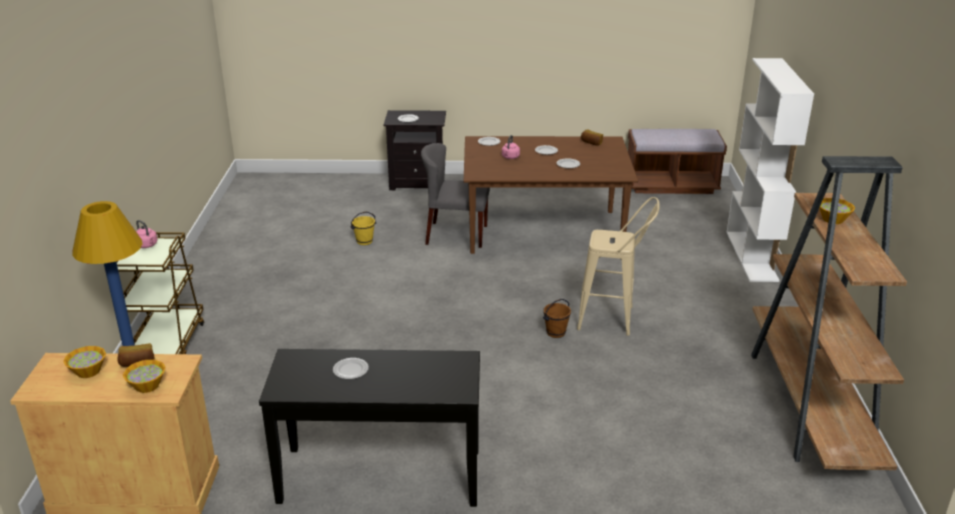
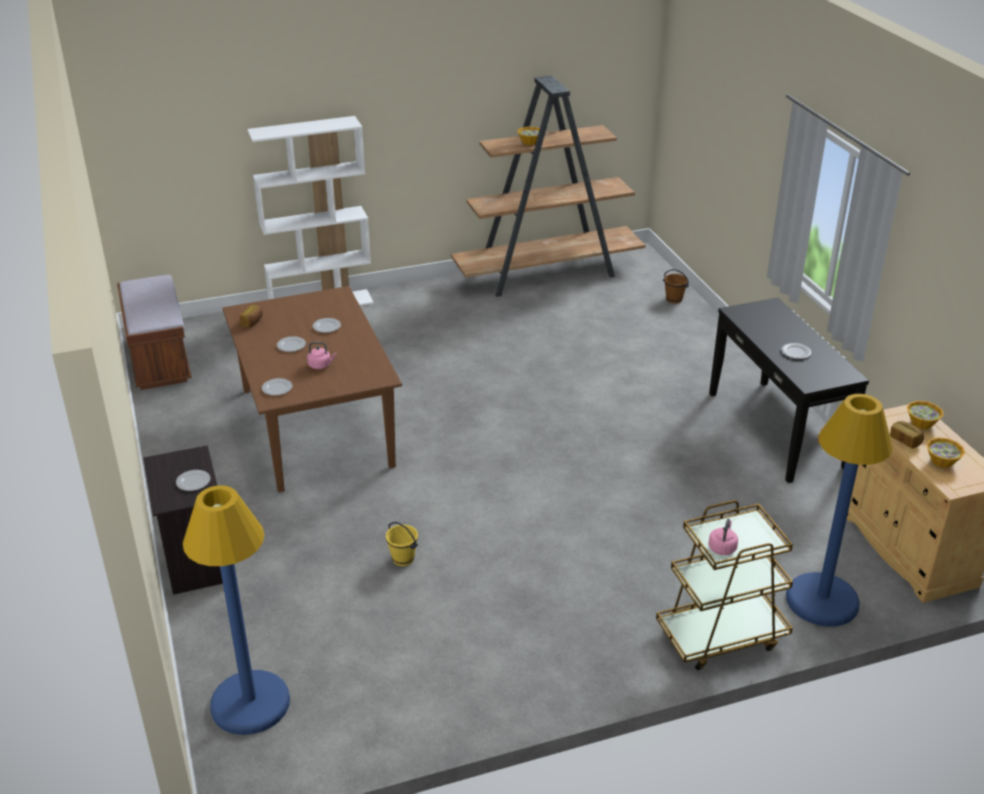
camera: 110 degrees left, 5 degrees up
(291, 187) = (250, 703): none -> blue floor lamp
(456, 235) = (352, 488): grey chair -> none
(556, 333) = (523, 386): brown bucket -> brown bucket (674, 299)
(613, 319) = (481, 361): beige stool -> none

